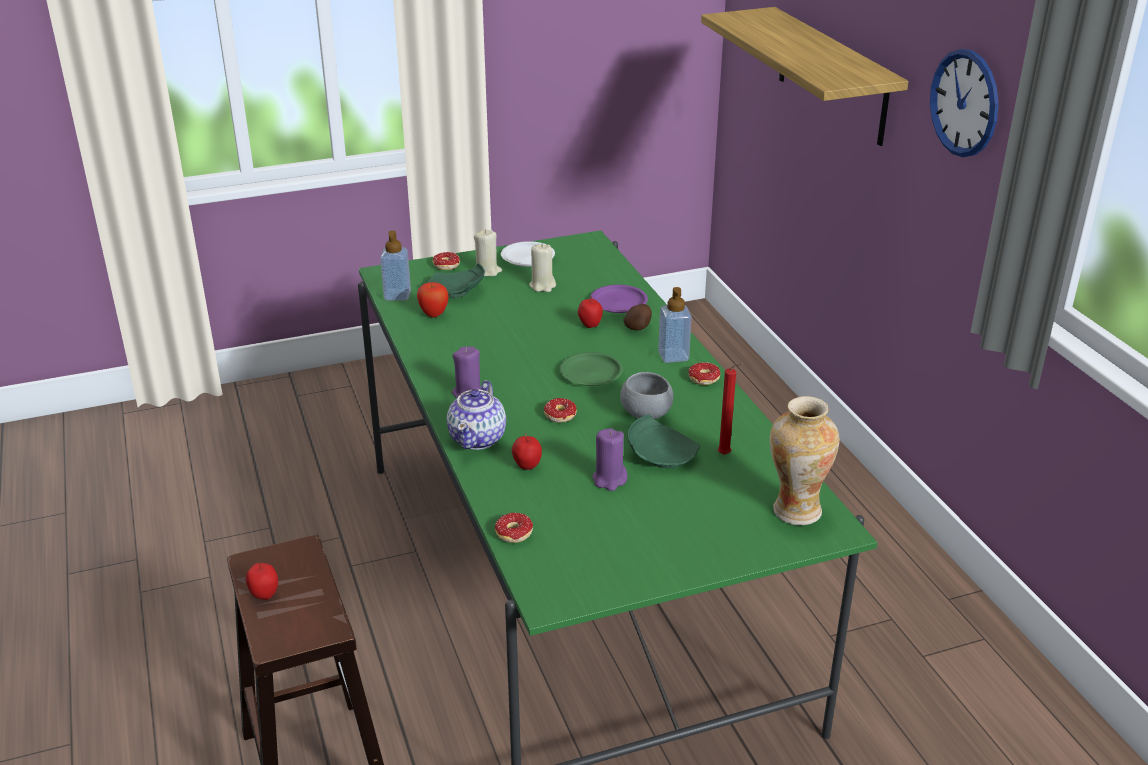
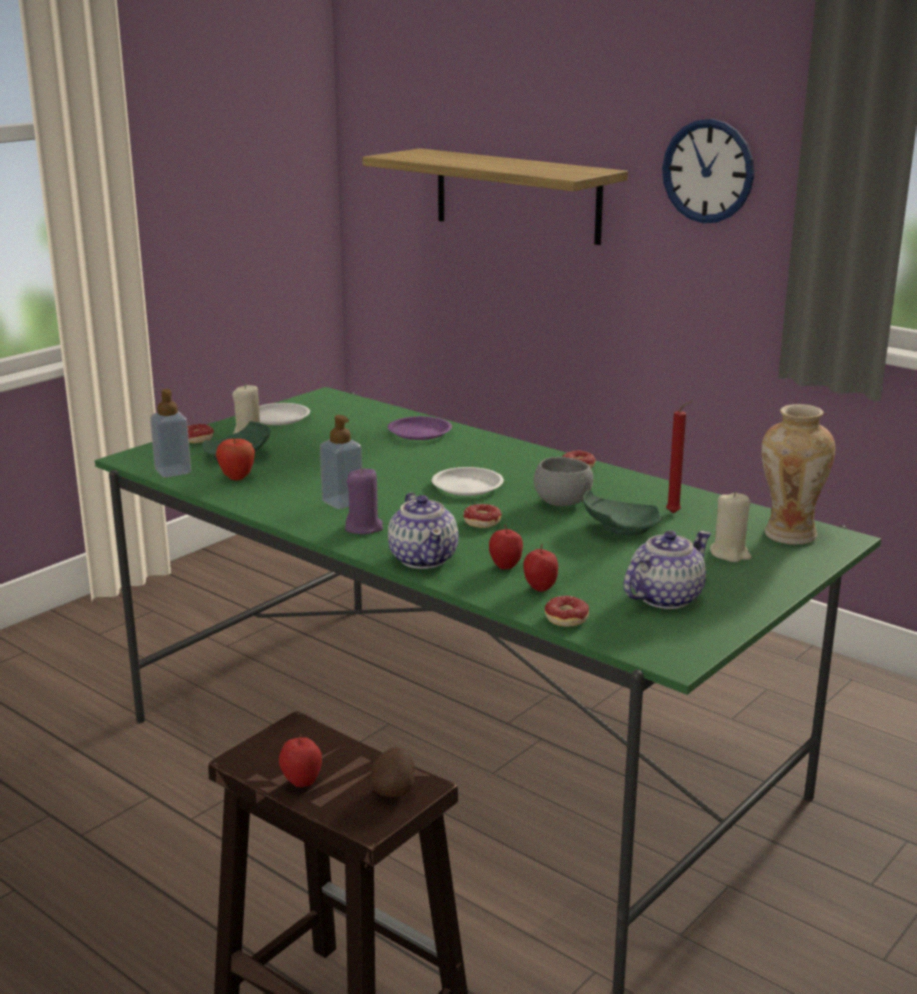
camera: 30 degrees left, 10 degrees down
(542, 286) = (324, 435): beige candle -> beige candle (730, 554)
(590, 326) = (415, 453): apple -> apple (540, 589)
(591, 374) = (468, 486): green plate -> white plate
(609, 479) = (598, 556): purple candle -> none
(611, 540) = (664, 598): none -> teapot
(638, 327) = (465, 445): potato -> potato (394, 789)
(673, 356) = (527, 458): soap dispenser -> soap dispenser (342, 502)

